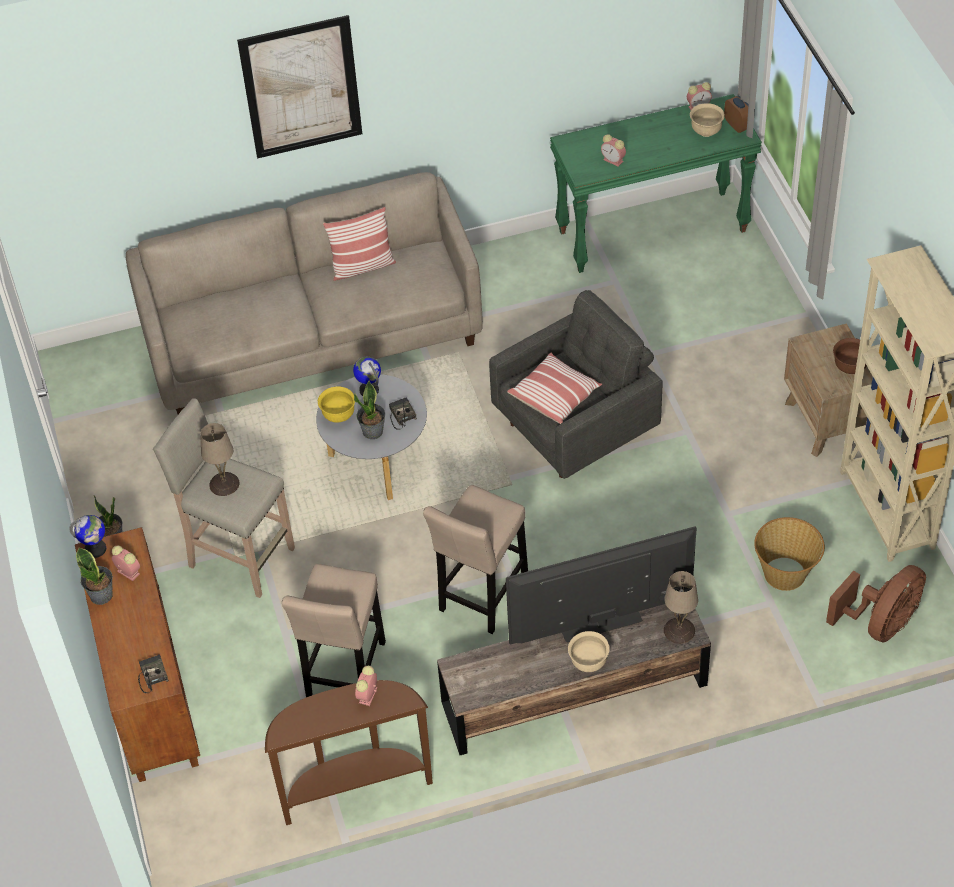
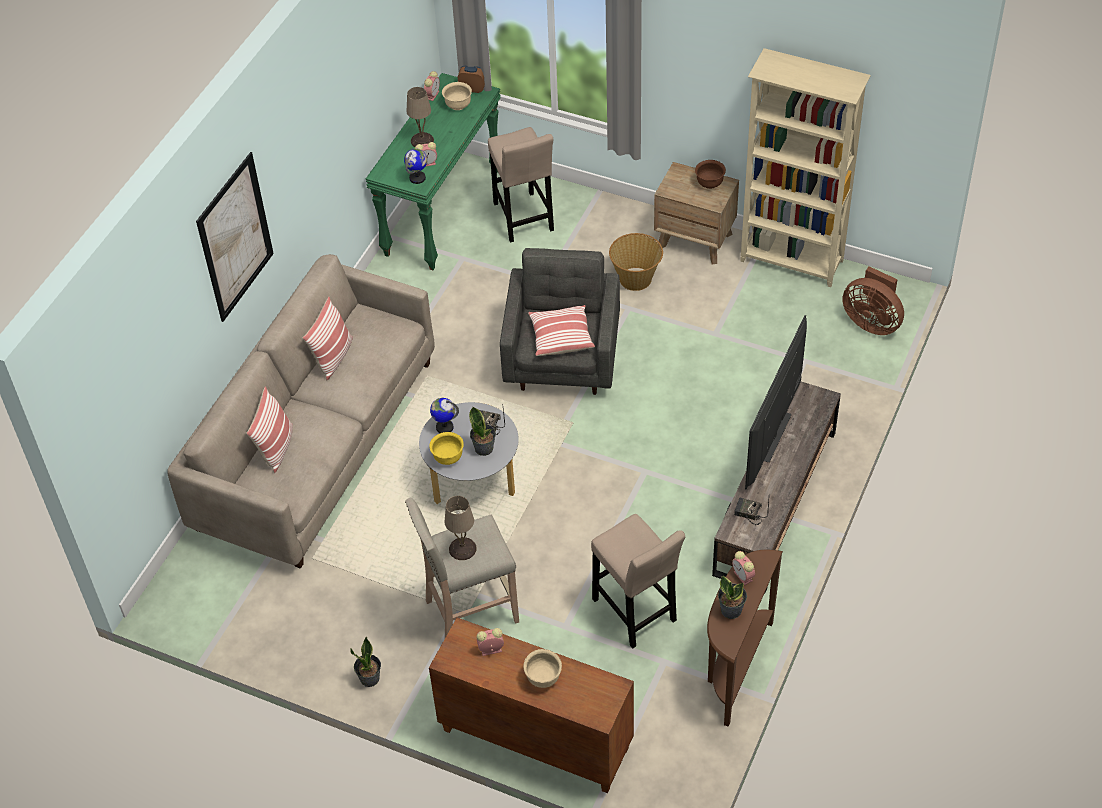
camera: 50 degrees left, 0 degrees up
(96, 549) = (448, 657): globe -> globe (417, 178)
(101, 595) = (495, 678): potted plant -> potted plant (731, 609)
(152, 676) = (601, 690): radio -> radio (748, 513)
(232, 301) = (276, 448): none -> pillow
(481, 598) = (649, 499): beige stool -> beige stool (523, 220)
(588, 662) = (796, 462): beige bowl -> beige bowl (543, 678)
(678, 631) = (816, 402): beige table lamp -> beige table lamp (422, 141)
(785, 573) = (790, 339): basket -> basket (636, 278)
(881, 624) = (872, 322): brown fan -> brown fan turned 135 degrees clockwise

